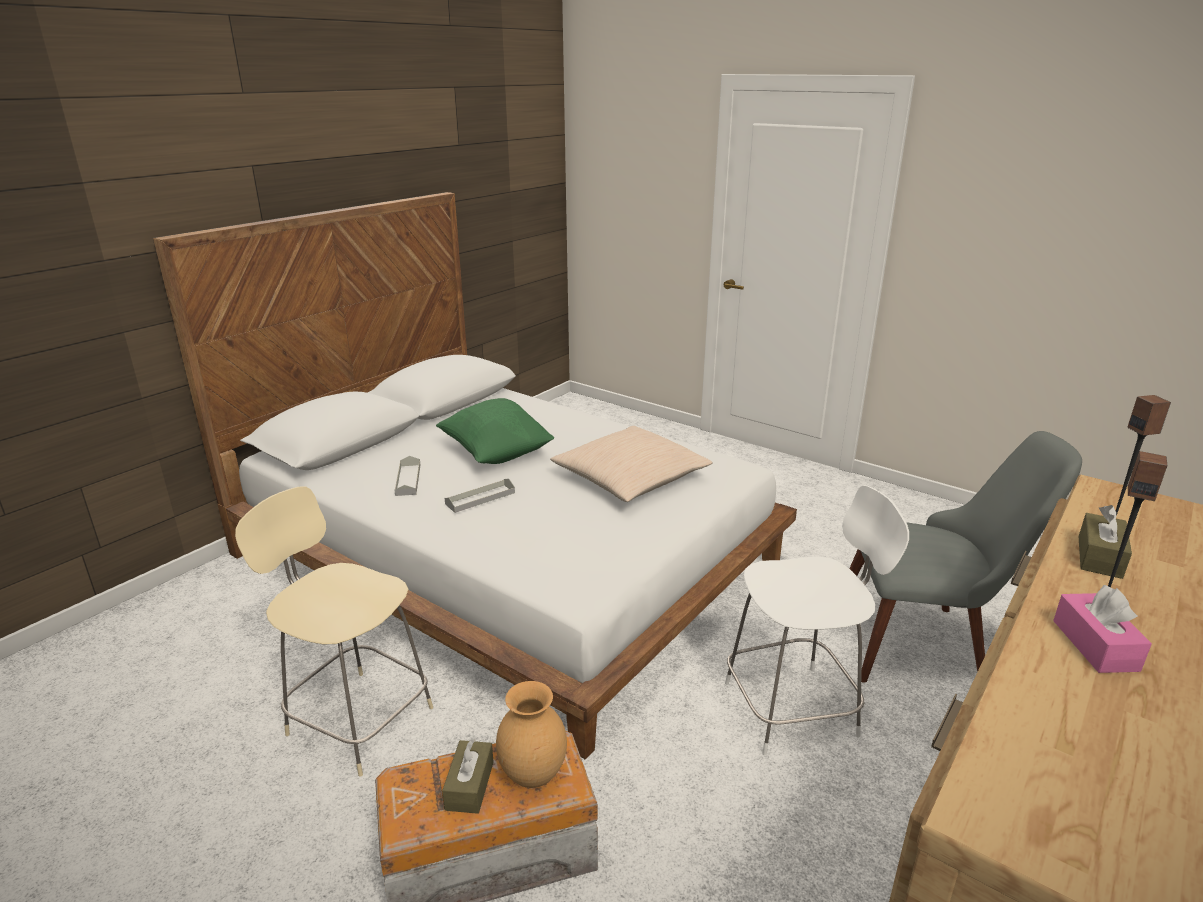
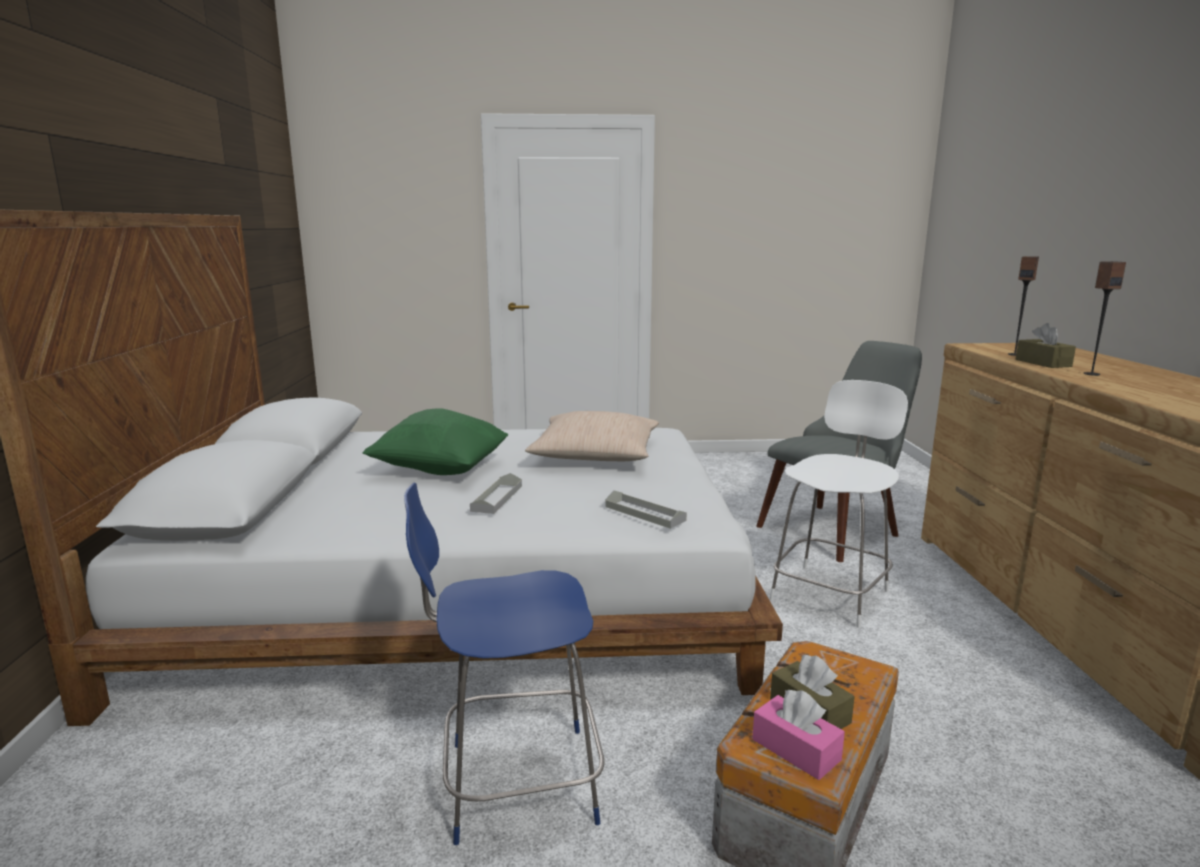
camera: 40 degrees left, 10 degrees down
(357, 718) = (515, 782): beige chair -> blue chair
(408, 479) = (384, 509): grey tray -> grey tray (645, 513)
(534, 776) = (838, 677): brown vase -> none
(1095, 645) = (1135, 385): pink tissue box -> pink tissue box (796, 749)

